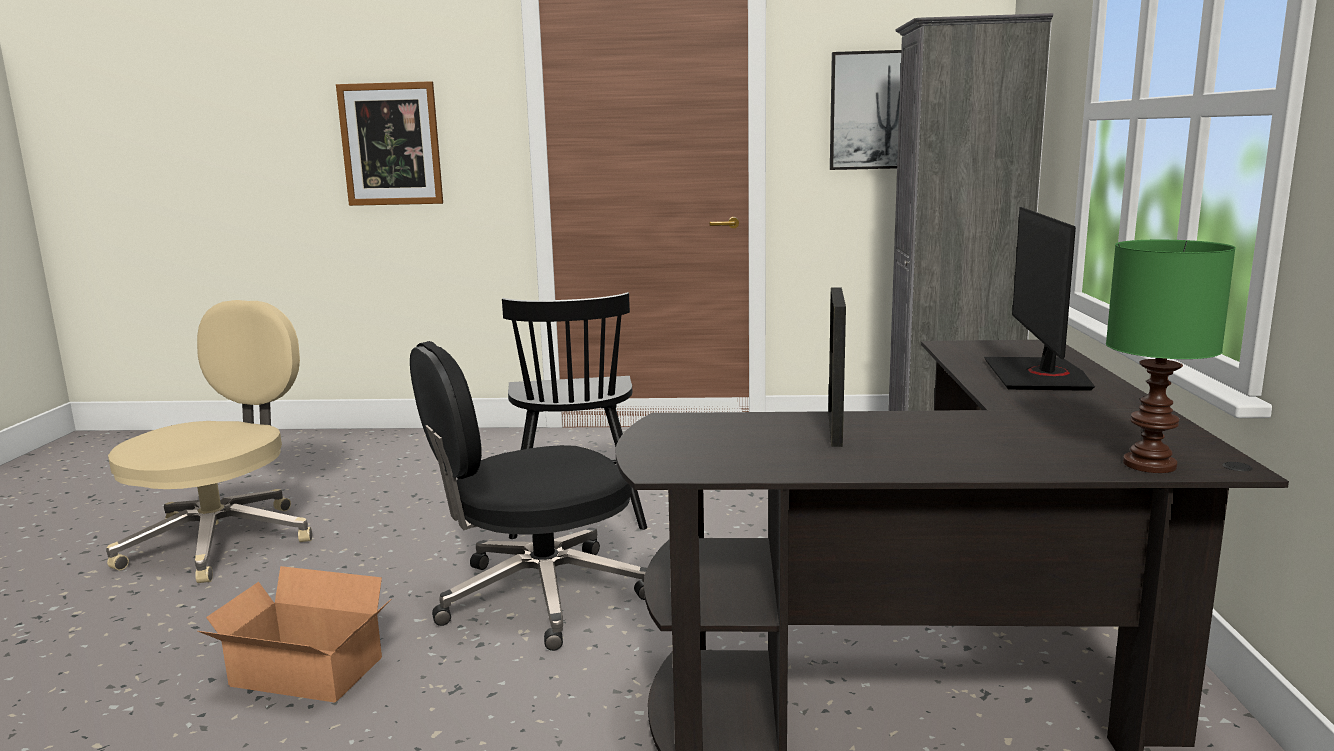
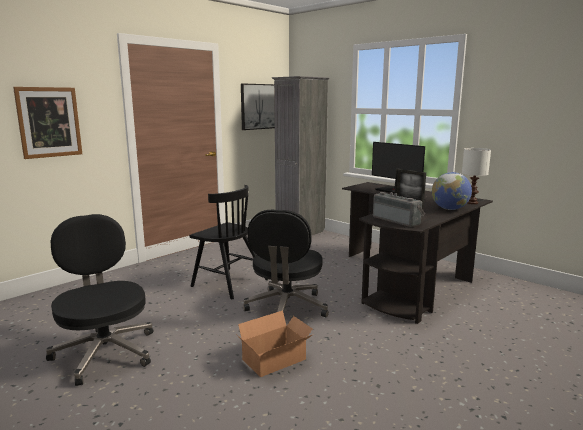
camera: 50 degrees left, 0 degrees up
(223, 541) = (105, 352): beige office chair -> black office chair
(698, 443) = (397, 220): none -> radio
(972, 460) = (449, 209): none -> globe
(1151, 465) = (472, 203): green table lamp -> white table lamp

